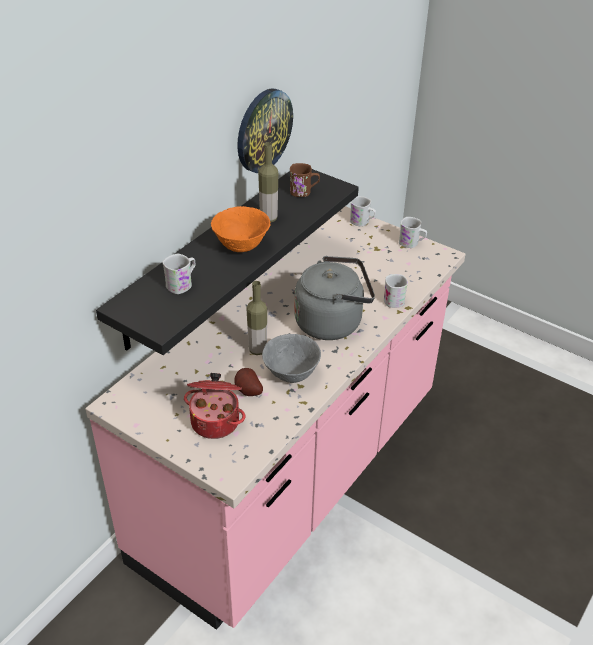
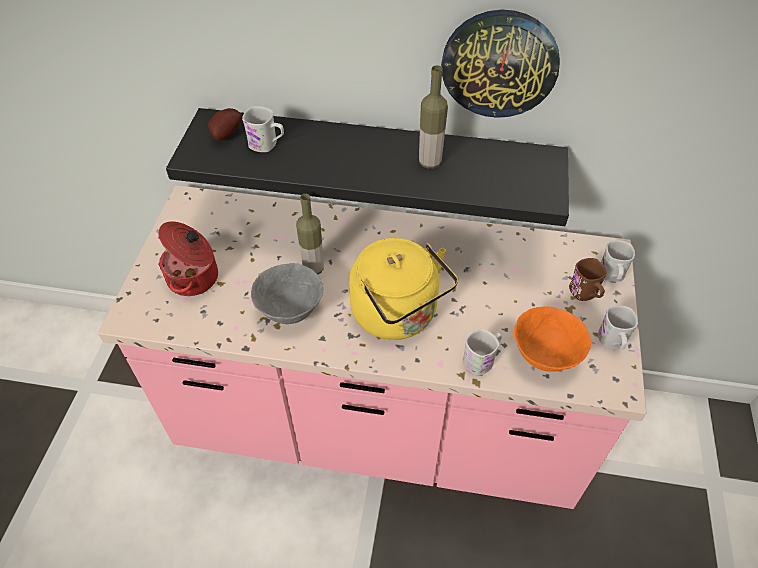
camera: 65 degrees right, 10 degrees up
(242, 246) = (361, 161): orange bowl -> orange bowl (545, 356)
(247, 391) = (247, 285): potato -> potato (225, 134)
(304, 192) = (509, 171): brown mug -> brown mug (585, 294)
(332, 322) = (398, 315): grey kettle -> yellow kettle

